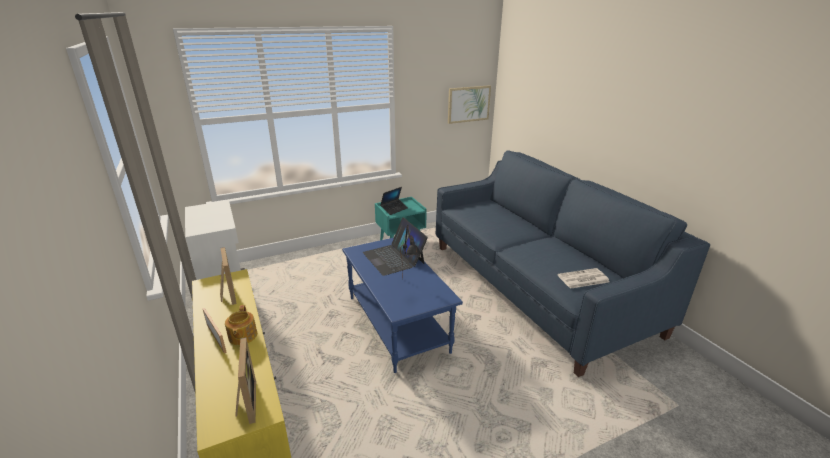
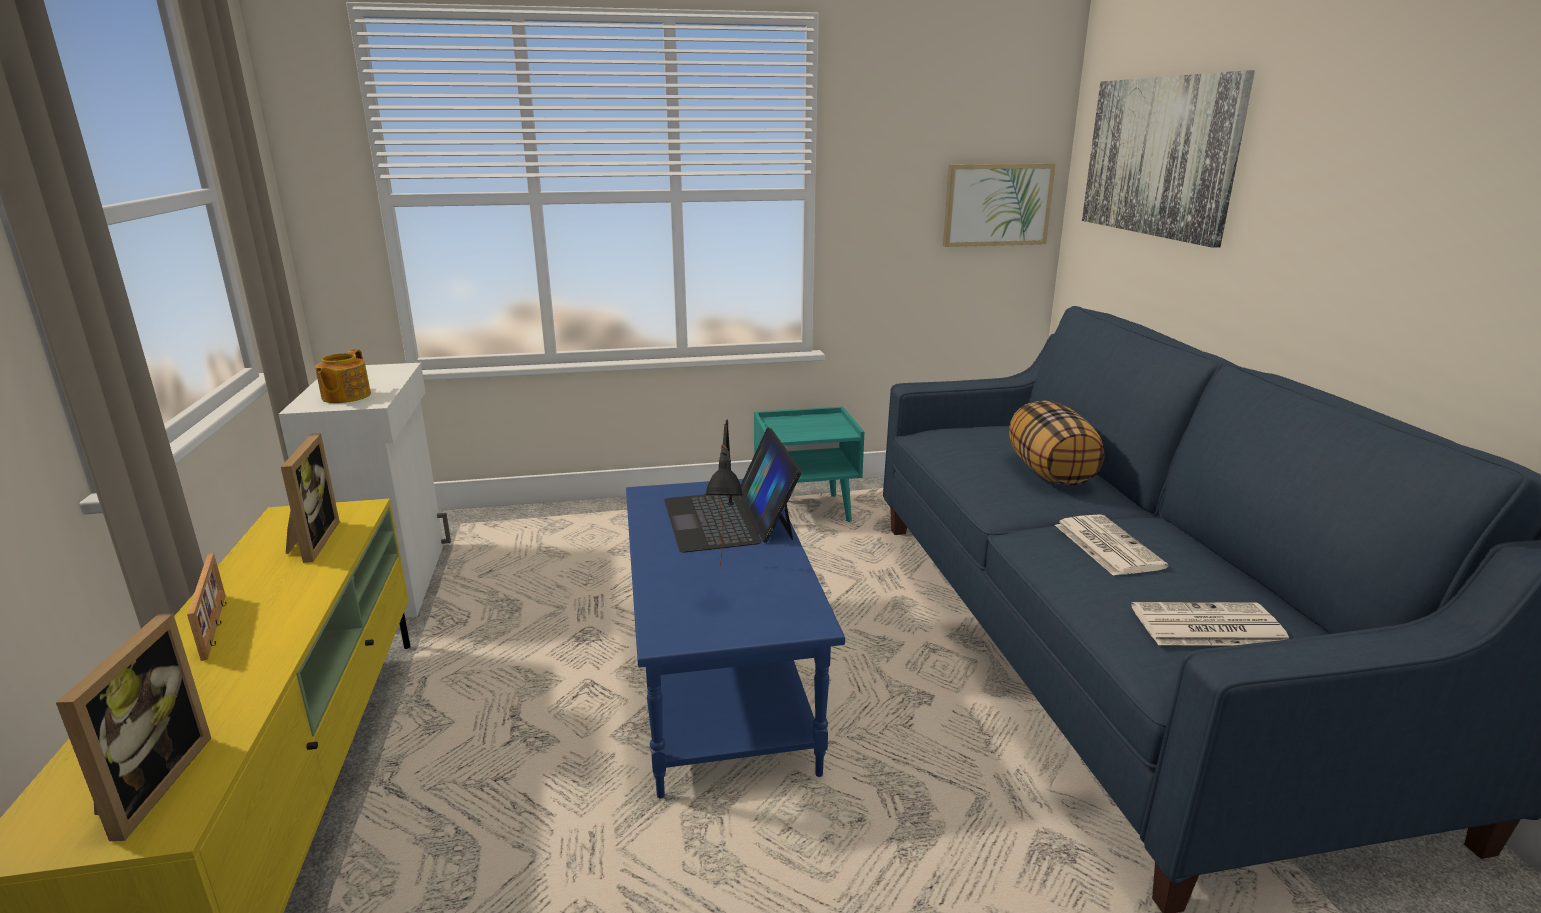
camera: 15 degrees right, 5 degrees down
(242, 336) = (267, 631): teapot -> teapot (345, 396)
(394, 209) = (792, 427): laptop -> none
(510, 222) = (1051, 473): none -> pillow
(537, 89) = (1159, 157): none -> picture
(541, 252) = (1106, 545): none -> newspaper

